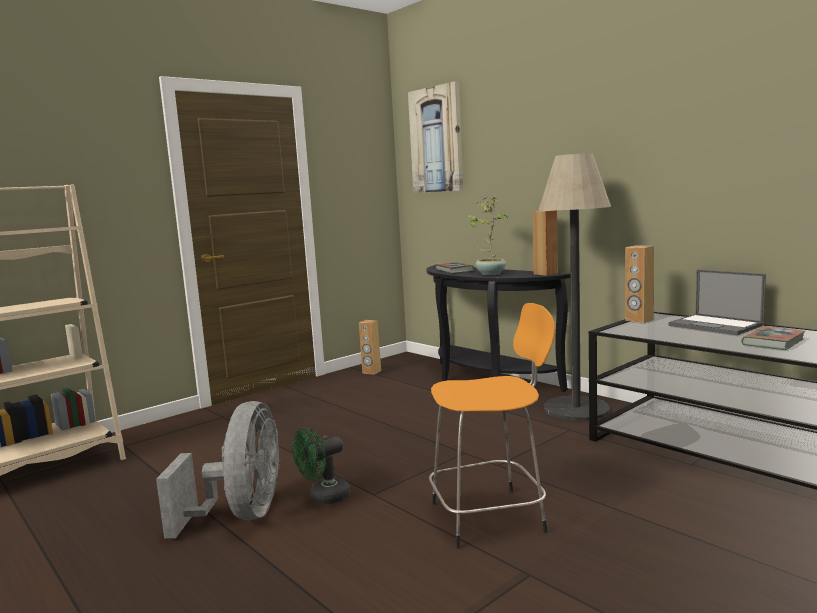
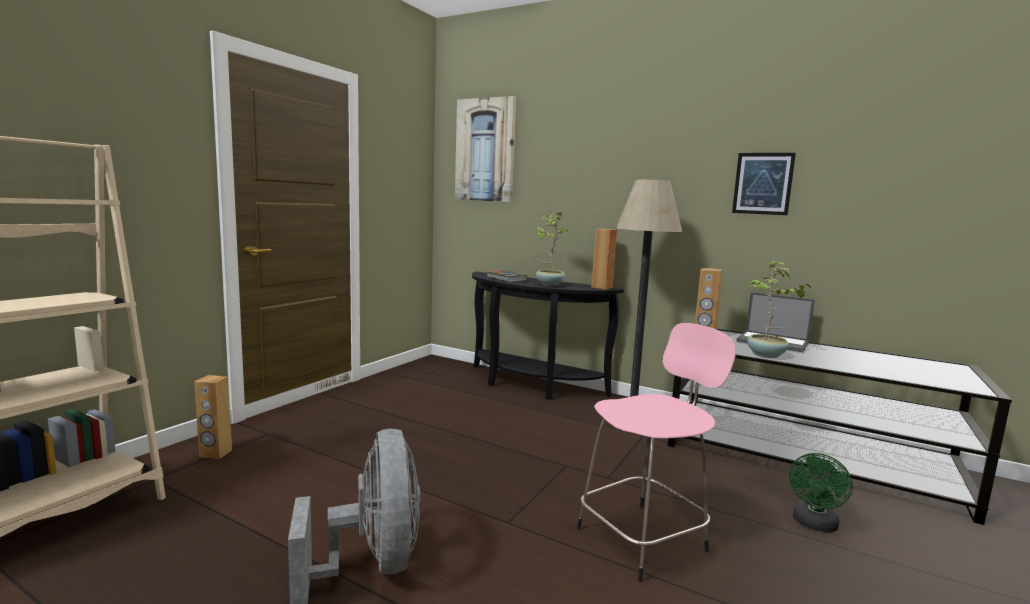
camera: 20 degrees left, 0 degrees up
(324, 498) = (456, 532): green fan -> green fan (814, 525)
(371, 372) = (410, 377): brown speaker -> brown speaker (215, 453)
(491, 516) = (644, 538): orange stool -> pink stool
(684, 339) = (766, 355): none -> potted plant
(703, 143) = (763, 183): none -> picture
(773, 342) = (838, 360): book -> none

